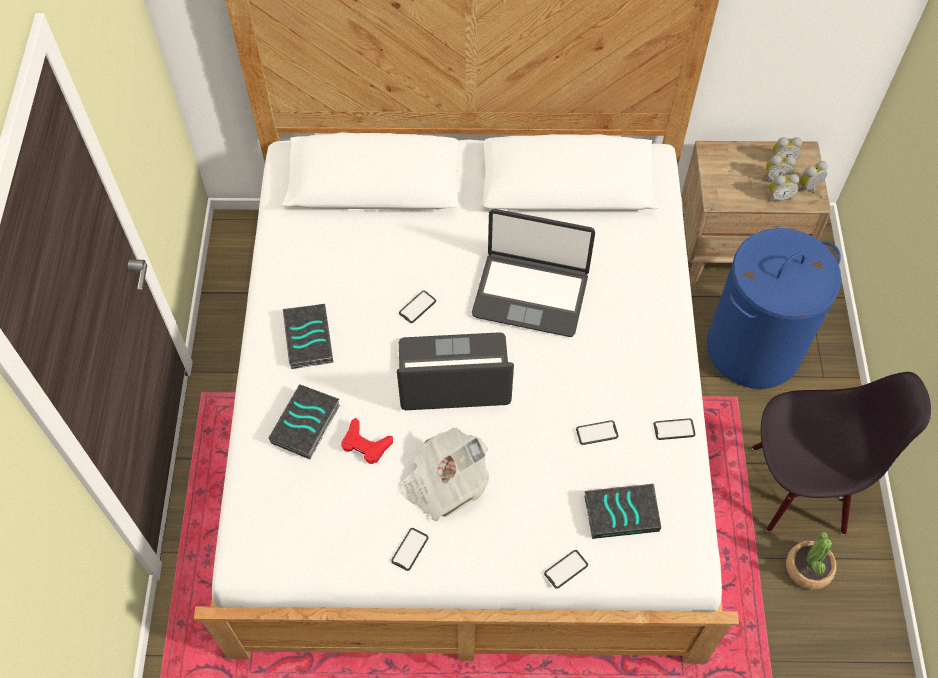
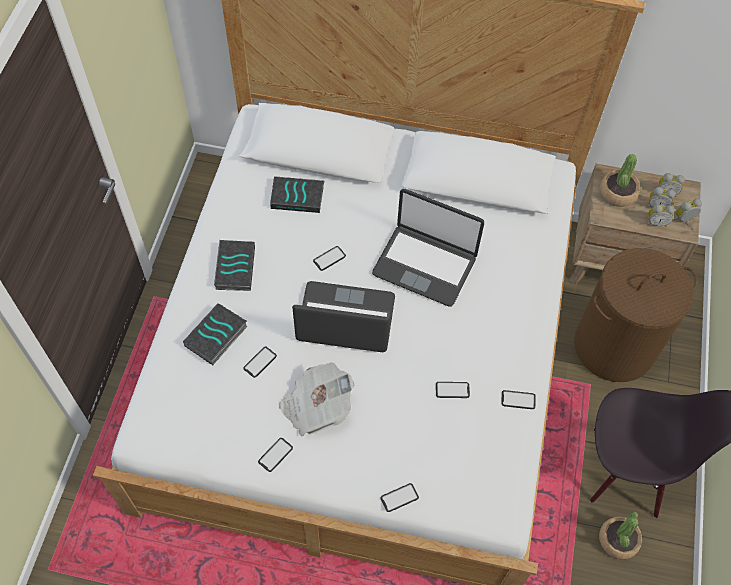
camera: 10 degrees right, 0 degrees up
(365, 444) = (260, 362): red game controller -> phone
(622, 512) = (457, 460): book -> book (298, 196)
(728, 170) = (618, 193): none -> potted plant
(753, 348) = (614, 347): blue laundry basket -> brown laundry basket

